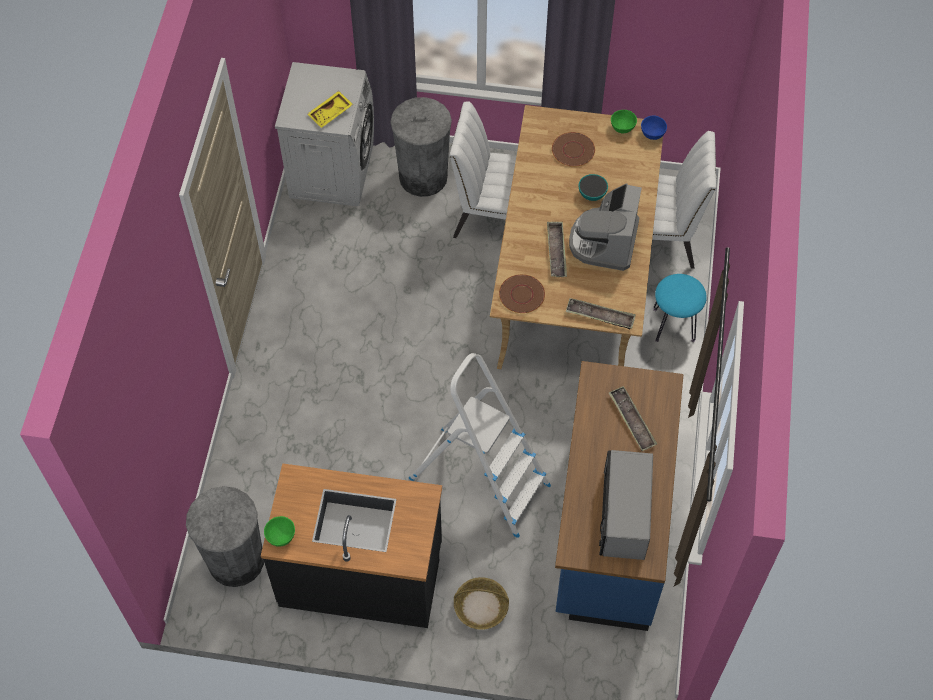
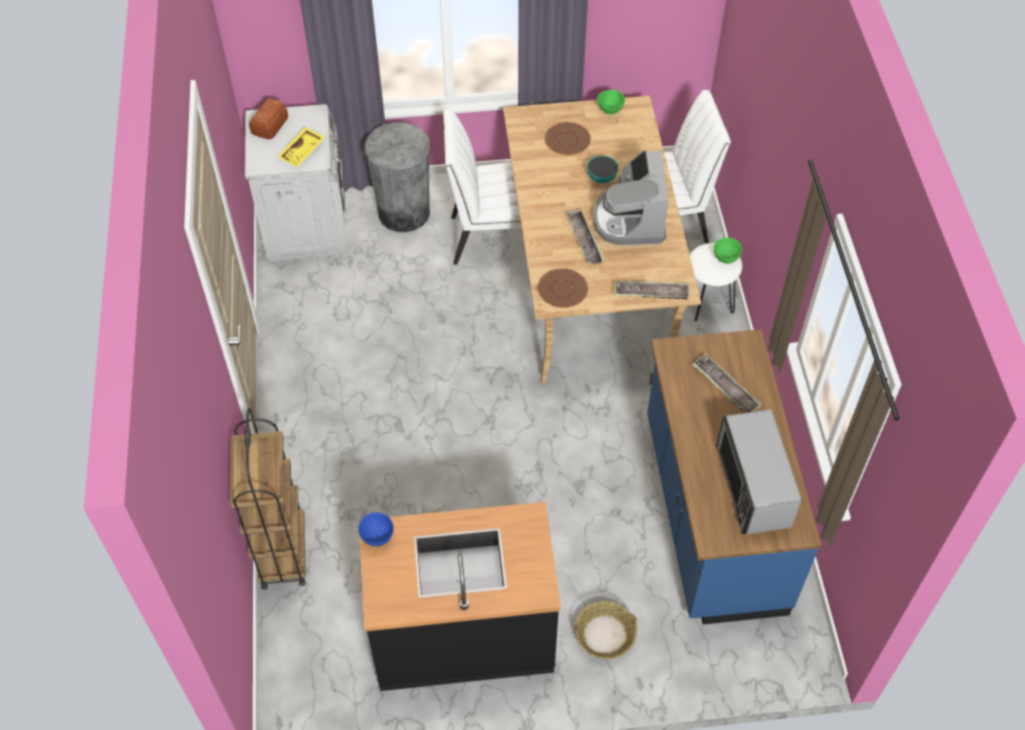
camera: 15 degrees left, 5 degrees down
(231, 468) = (283, 553): none -> brown cart
(236, 560) = (317, 652): grey trash can -> none
(281, 536) = (382, 600): green bowl -> green bowl (726, 258)
(310, 81) = (270, 124): none -> bread
(480, 482) = (561, 503): white step ladder -> none
(652, 134) = (642, 109): blue bowl -> blue bowl (377, 536)
(674, 325) = (707, 301): turquoise stool -> white stool

